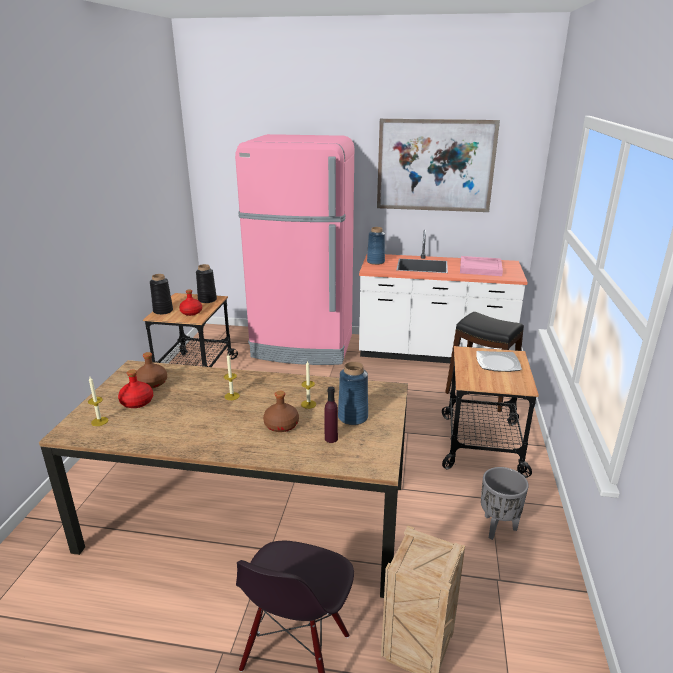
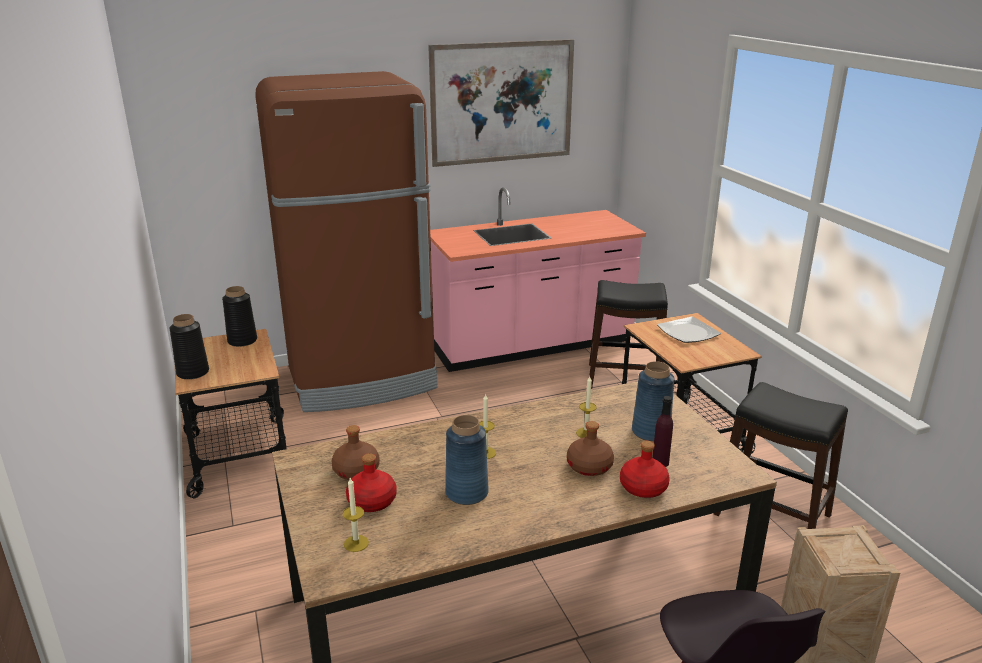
camera: 30 degrees left, 0 degrees up
(191, 312) = (241, 364): red bottle -> red bottle (642, 487)
(303, 347) = (362, 379): pink fridge -> brown fridge
(375, 262) = (452, 240): blue vase -> blue vase (466, 492)
(433, 354) = (532, 346): white counter -> pink counter
(481, 268) = (580, 225): pink tray -> none
(498, 528) = (772, 514): grey planter -> black stool

